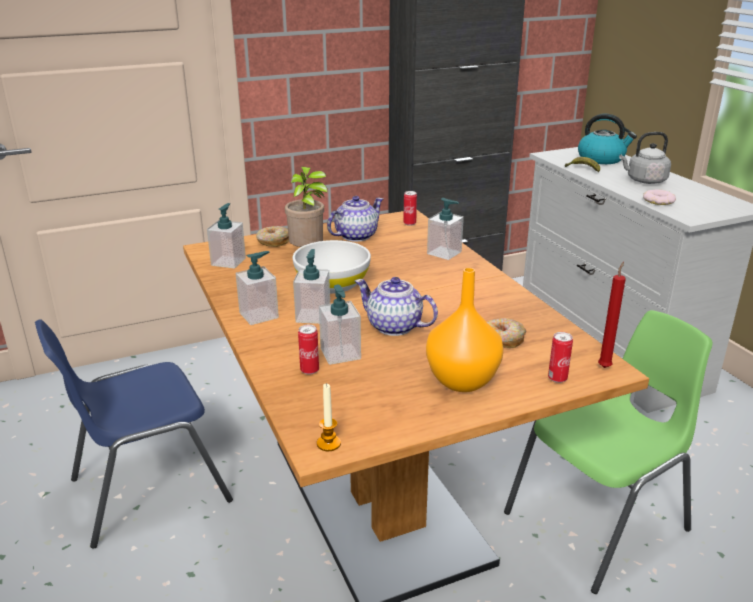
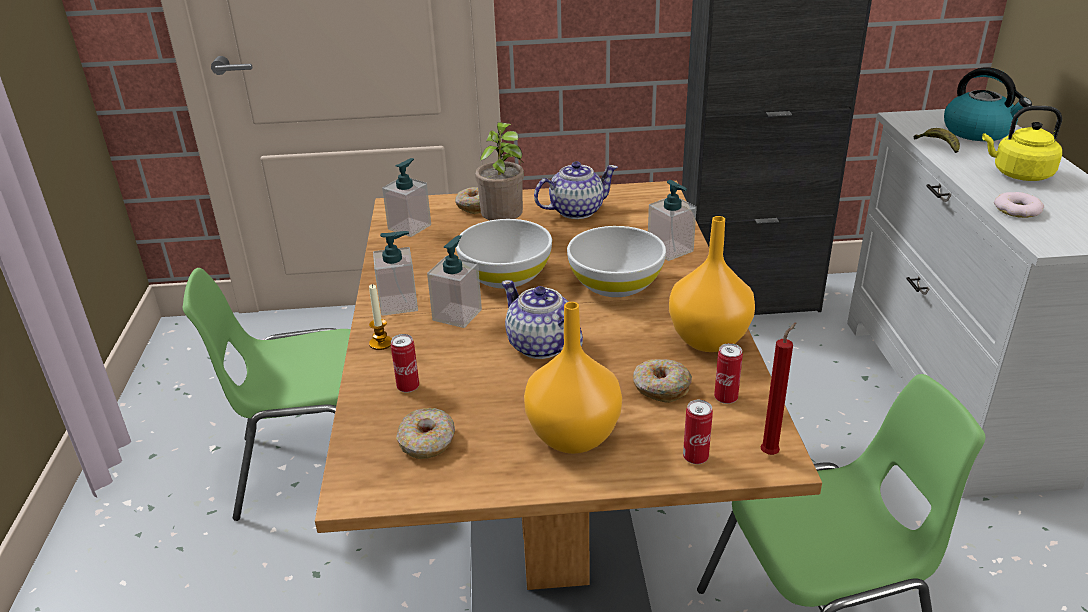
camera: 20 degrees right, 5 degrees up
(147, 489) = (313, 466): blue chair -> green chair
(328, 443) = (369, 487): candle -> candle (381, 343)
(340, 354) = (456, 371): soap dispenser -> none
(353, 404) = (427, 442): none -> donut
(409, 223) = (654, 201): can -> can (725, 398)
(421, 279) = (616, 284): none -> white bowl
(513, 305) = (709, 340): none -> orange vase
(644, 181) = (1018, 174): grey kettle -> yellow kettle

